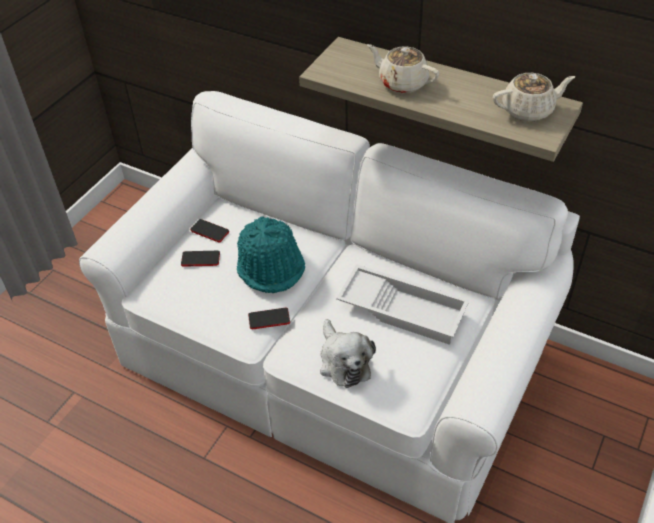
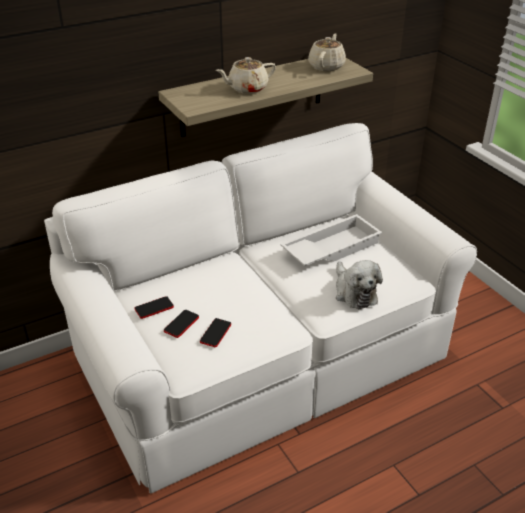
camera: 60 degrees left, 10 degrees down
(269, 319) = (283, 311): phone -> phone (215, 333)
(271, 266) = (229, 290): turquoise hat -> none
(343, 361) = (354, 292): plush toy -> plush toy turned 60 degrees clockwise

